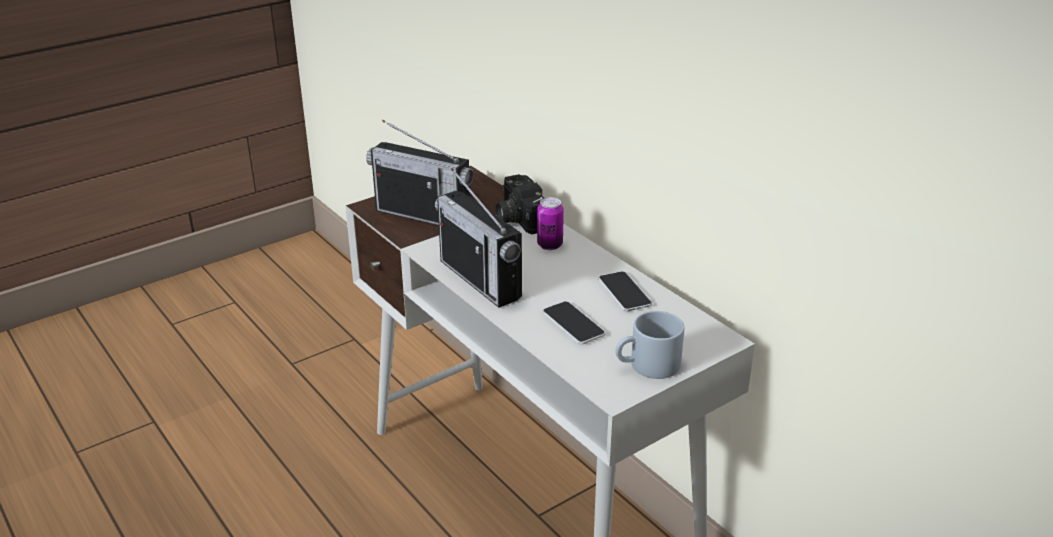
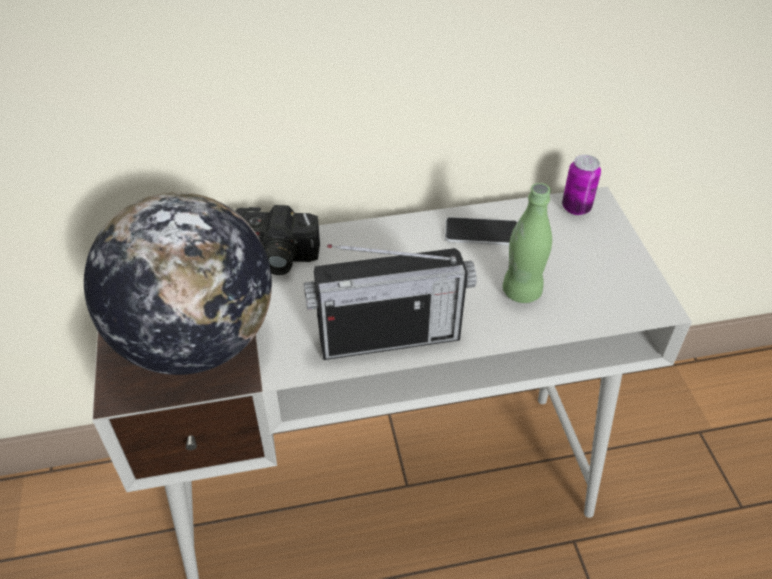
camera: 65 degrees left, 15 degrees up
(423, 215) = (195, 341): radio -> globe
(550, 245) = (352, 253): can -> can (576, 207)
(573, 324) = (521, 291): phone -> green bottle
(647, 366) = (618, 266): grey mug -> none

